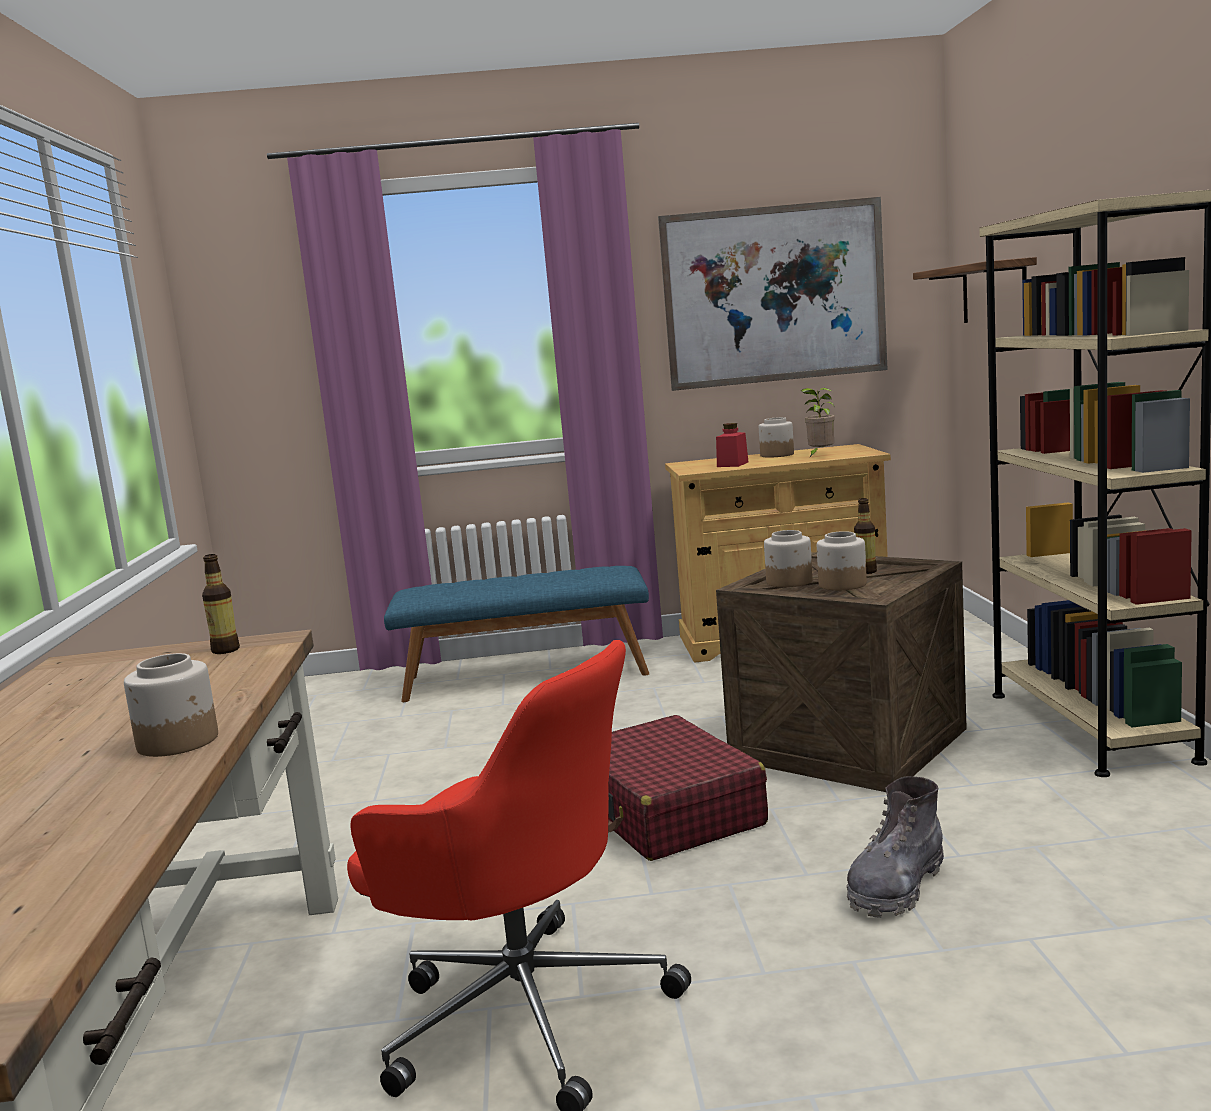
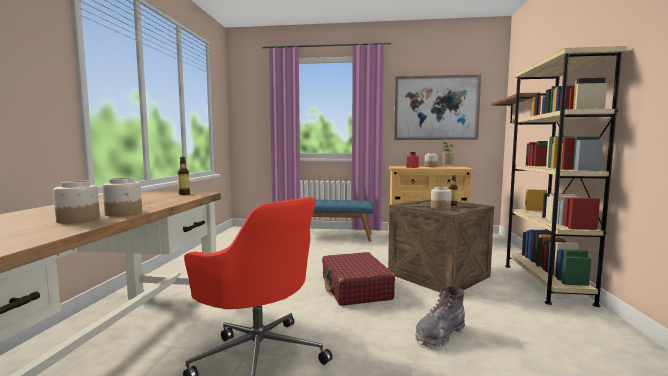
camera: 10 degrees right, 5 degrees down
(789, 582) = (419, 205): jar -> jar (78, 220)

